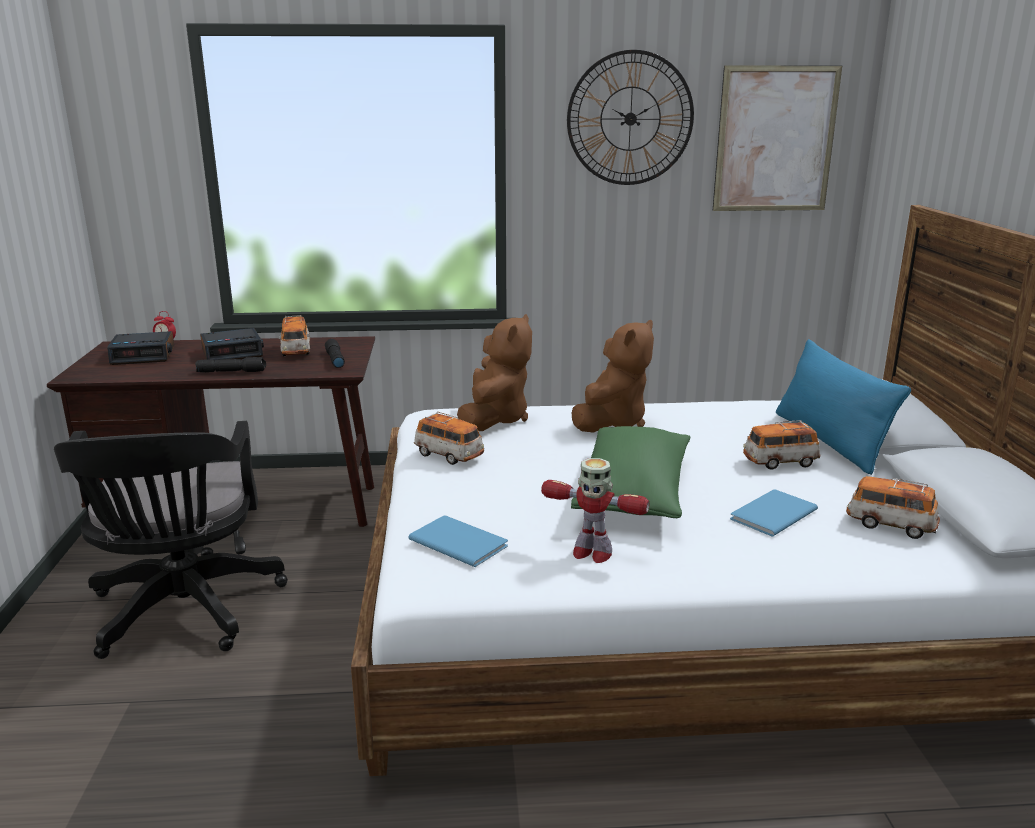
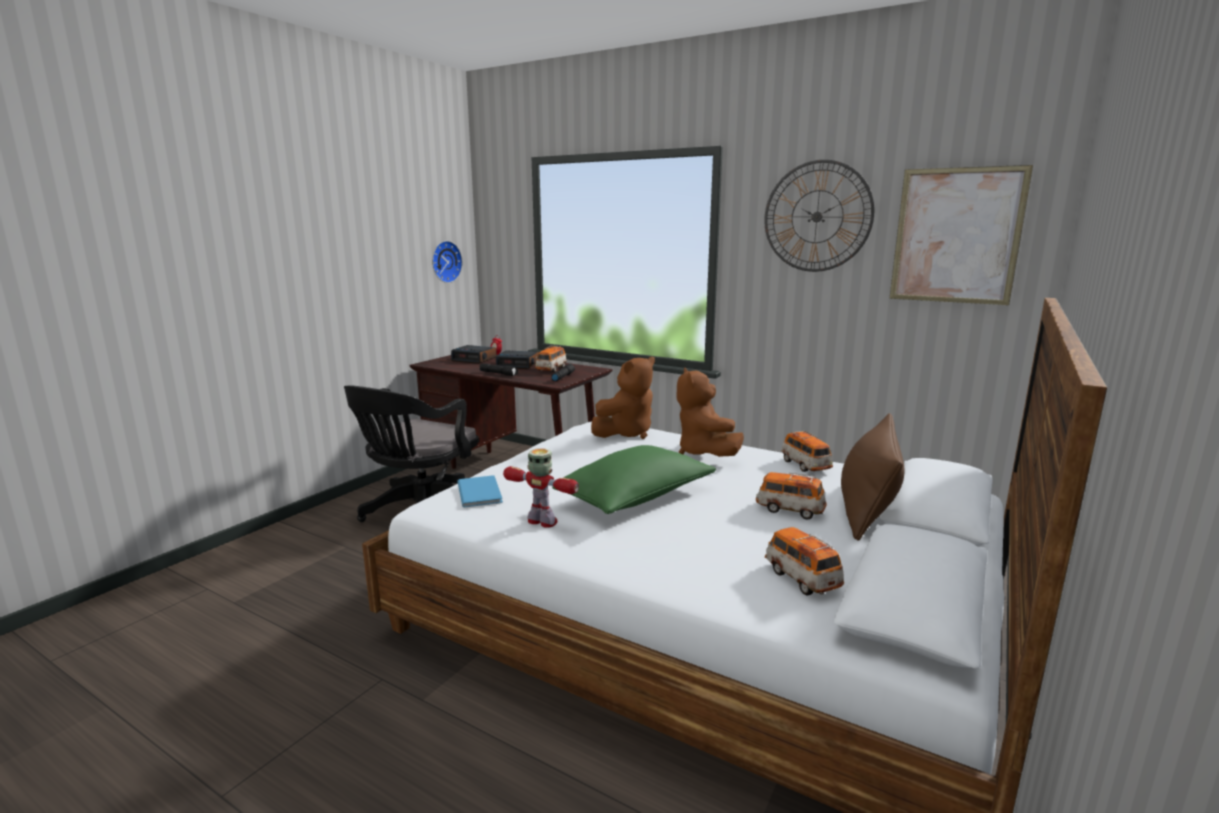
camera: 35 degrees right, 5 degrees down
(51, 200) = (445, 261): none -> wall clock
(449, 455) = (561, 447): toy car -> toy car (805, 465)
(591, 553) = (543, 522): toy robot -> toy robot turned 150 degrees clockwise
(612, 422) = (705, 453): brown plush toy -> brown plush toy turned 105 degrees clockwise
(770, 514) = (711, 540): blue book -> none
(829, 441) = (867, 507): blue pillow -> brown pillow

